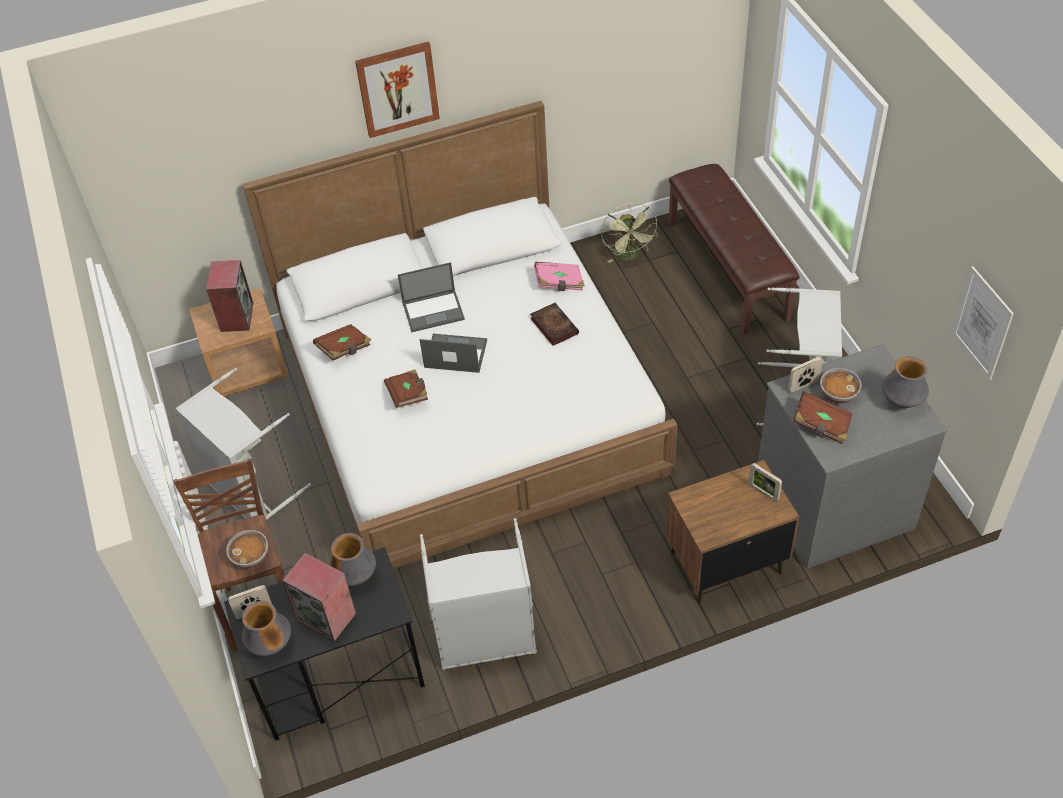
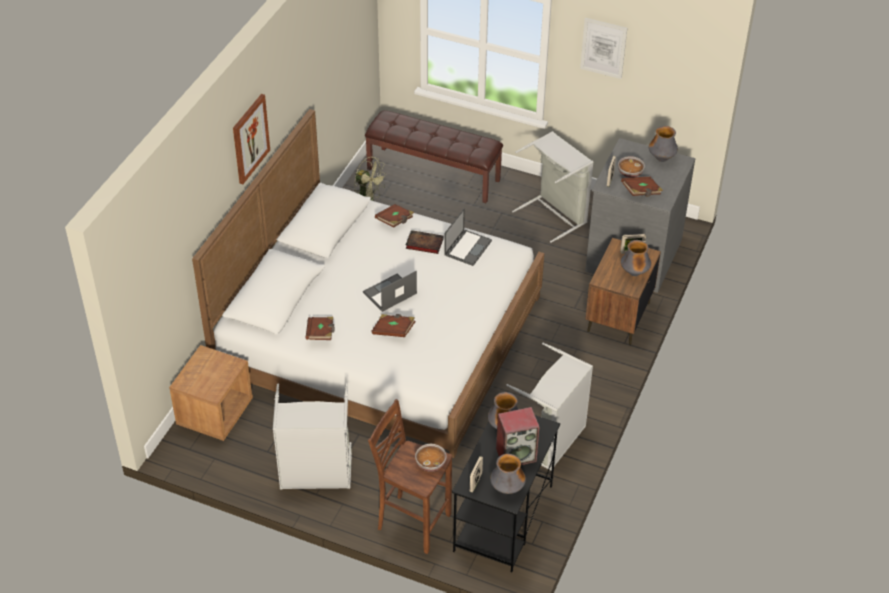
camera: 50 degrees left, 5 degrees down
(236, 316) = (209, 369): speaker -> none
(434, 310) = (344, 280): laptop -> laptop (468, 247)
(559, 284) = (395, 221): pink book -> brown book
(734, 518) = (634, 273): none -> vase
(982, 323) = (677, 89): picture -> picture (603, 48)

